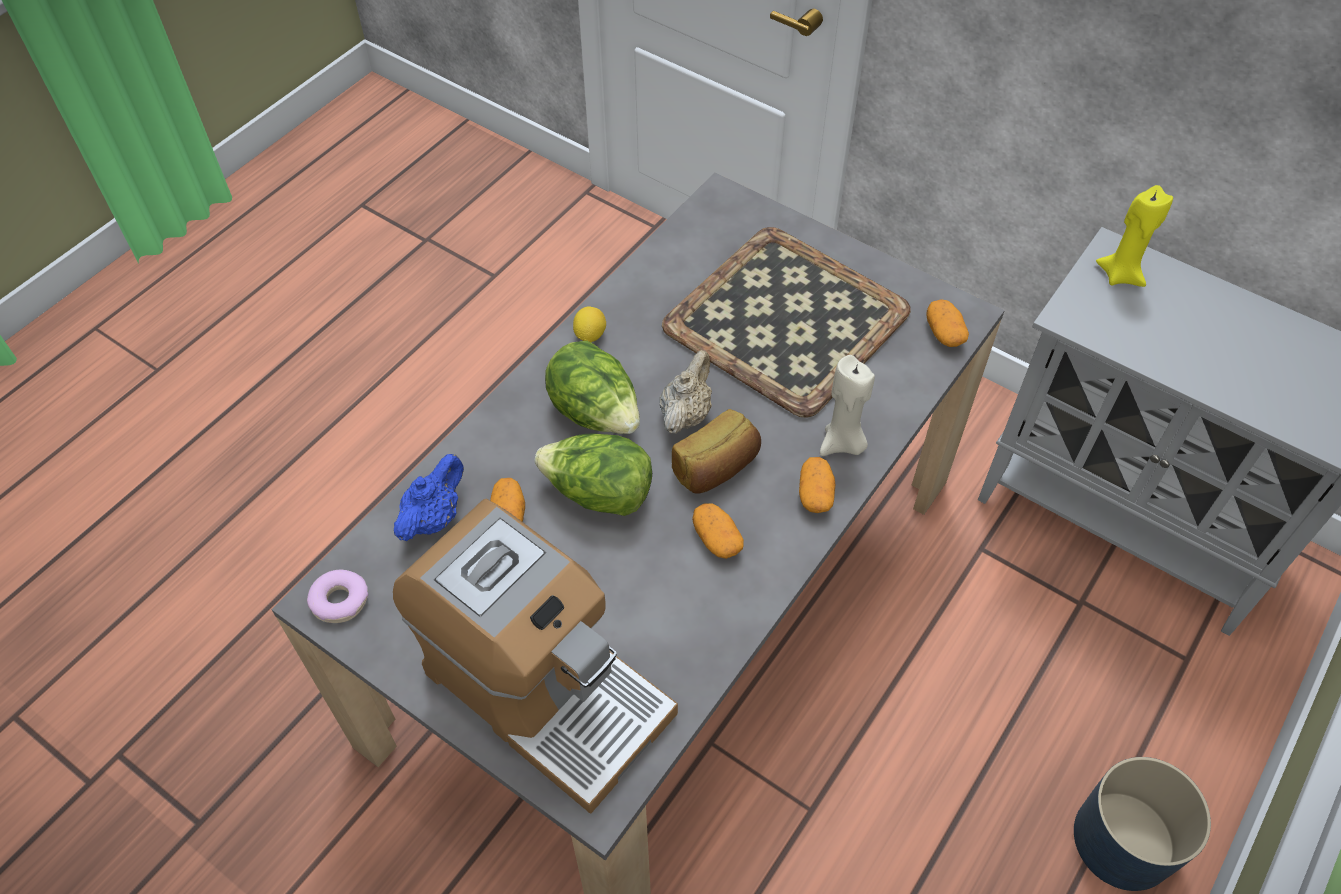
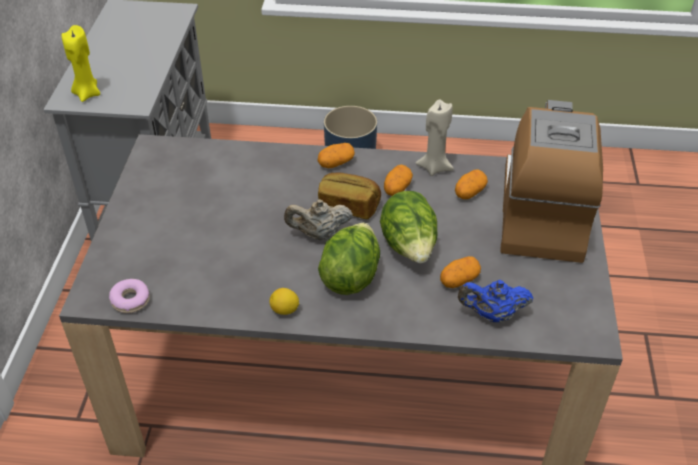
camera: 120 degrees left, 10 degrees down
(340, 601) = (584, 327): donut -> donut (130, 300)
(783, 319) = (206, 220): tray -> none
(842, 443) = (292, 164): beige candle -> beige candle (434, 167)
(944, 333) = (174, 151): potato -> potato (469, 192)

